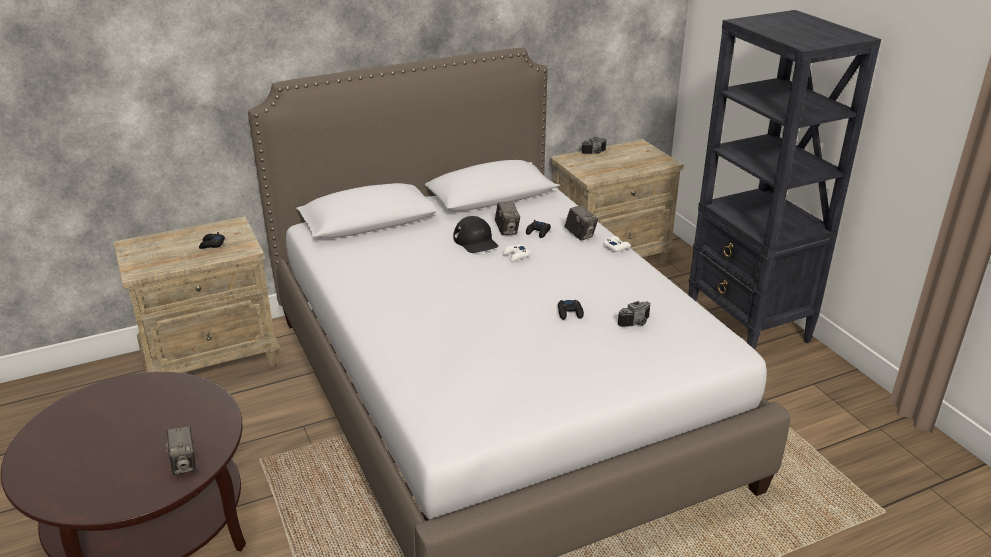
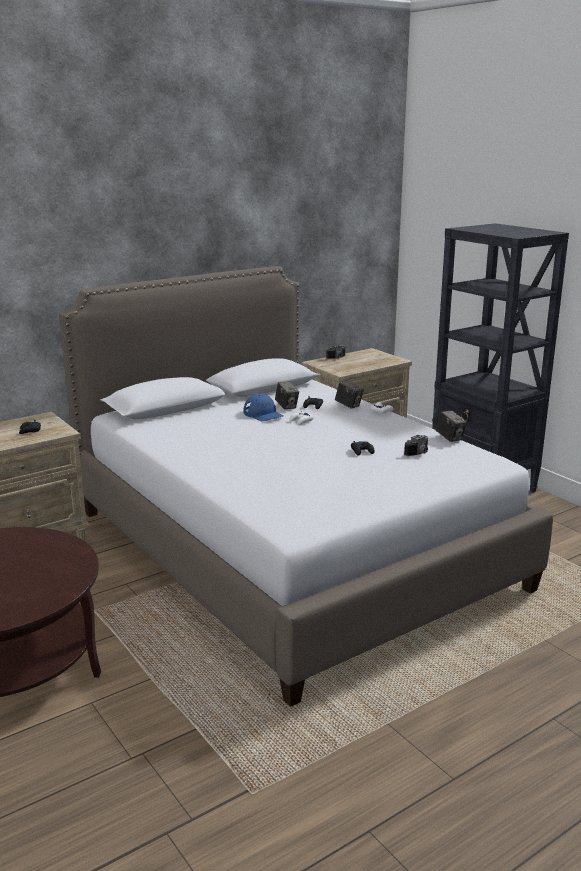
camera: 10 degrees left, 10 degrees down
(184, 464) = (55, 585): camera -> camera (450, 438)
(475, 241) = (263, 414): black cap -> blue cap

